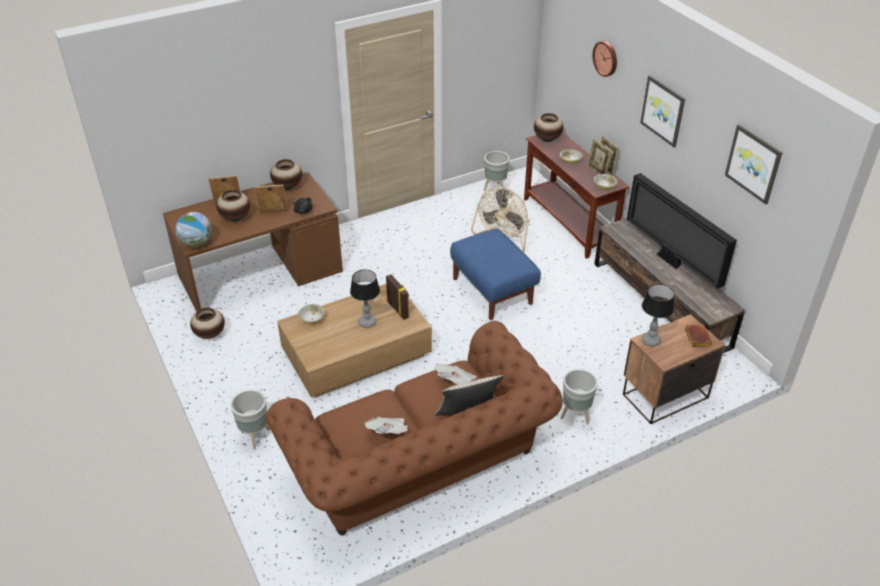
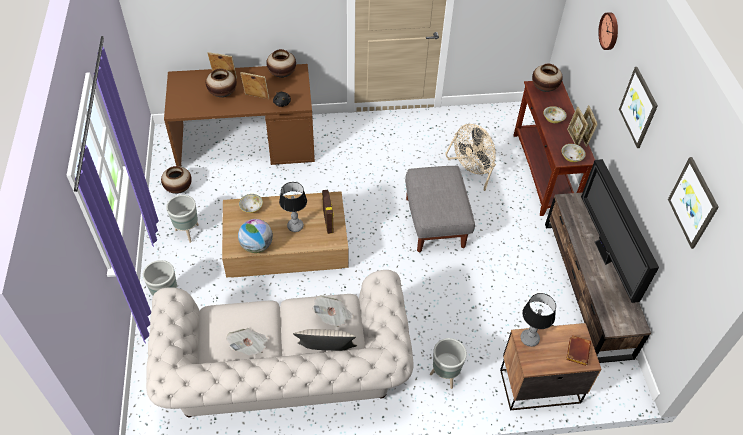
camera: 20 degrees right, 10 degrees up
(196, 243) = (179, 110): globe -> globe (256, 246)
(420, 465) = (285, 375): brown sofa -> white sofa
(492, 291) = (435, 223): blue ottoman -> grey ottoman
(495, 189) = (491, 117): grey planter -> grey planter (188, 232)

